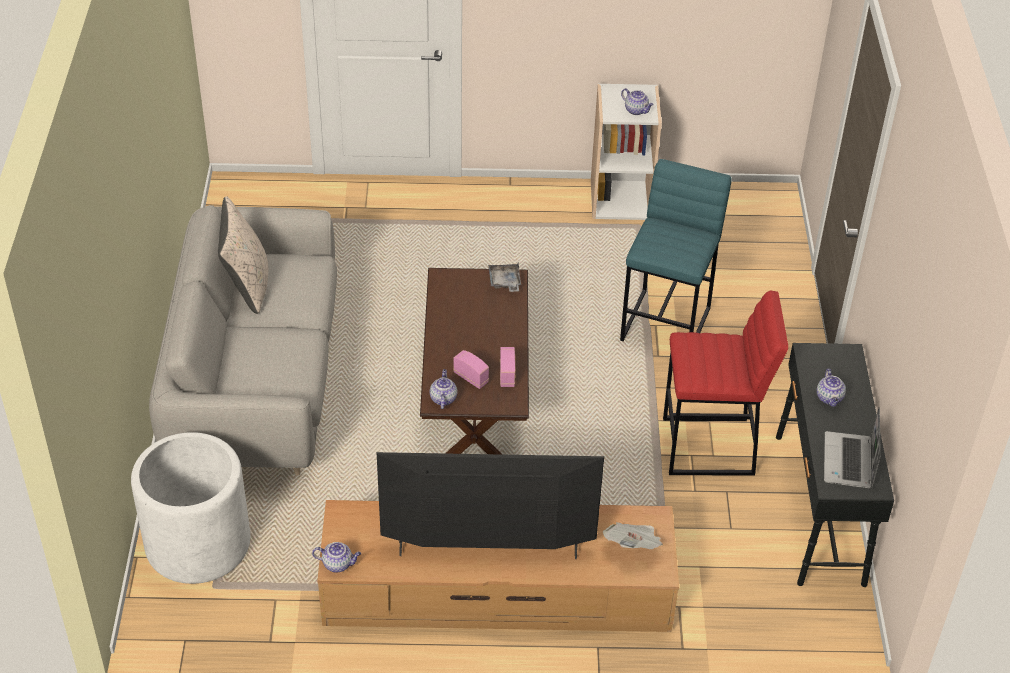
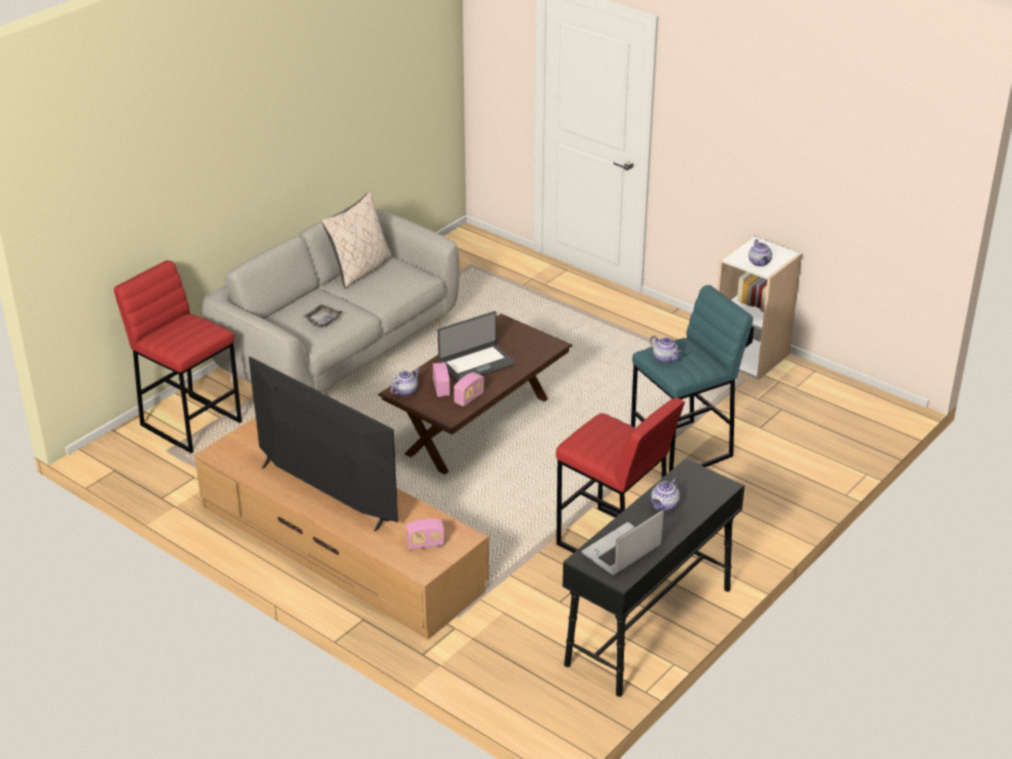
camera: 40 degrees right, 10 degrees down
(198, 543) = (189, 422): white planter -> red stool
(338, 564) = (218, 452): teapot -> teapot (665, 358)
(471, 334) = (476, 363): none -> laptop
(505, 282) = (543, 344): grey tray -> grey tray (322, 321)
(633, 545) = (426, 544): newspaper -> radio

